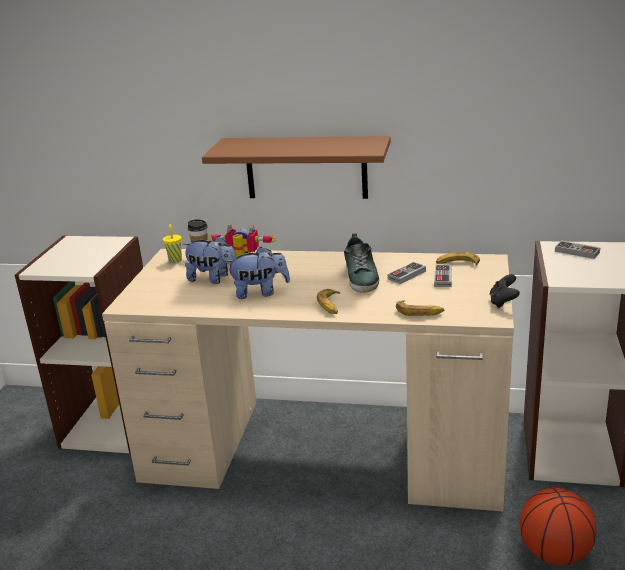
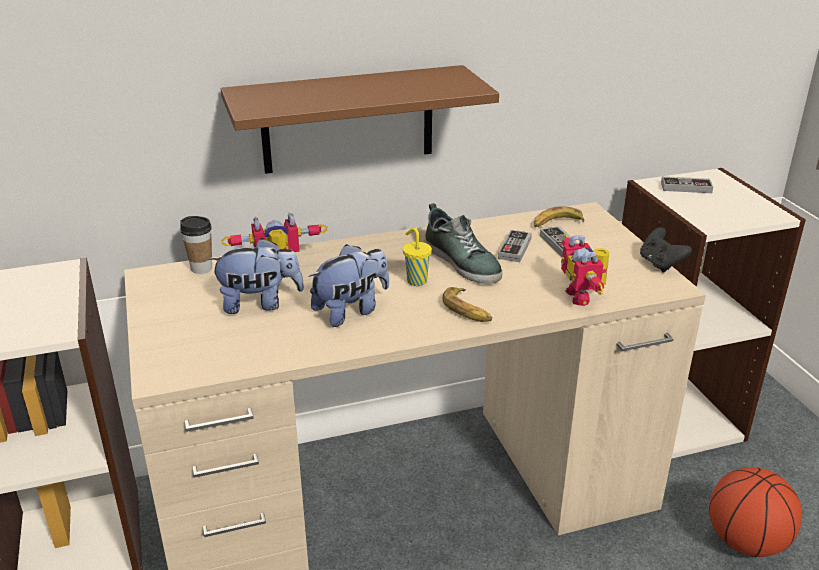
camera: 30 degrees left, 5 degrees up
(175, 260) = (169, 284): yellow cup -> yellow cup (416, 281)
(419, 312) = (584, 296): banana -> toy robot

